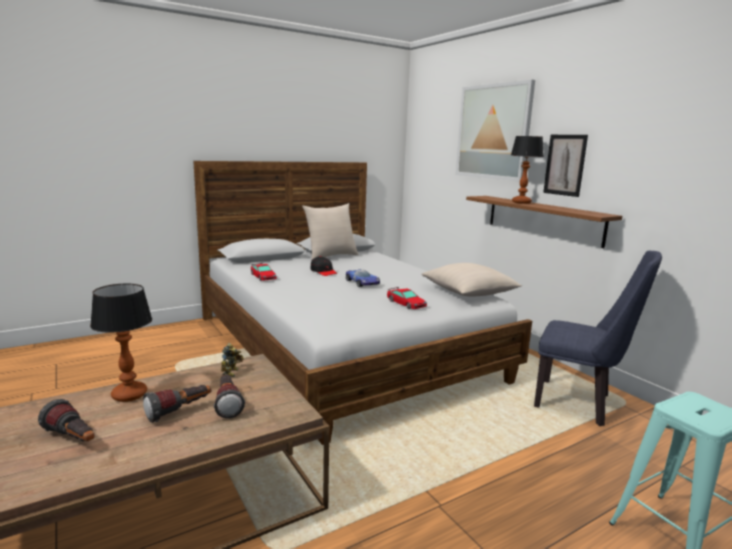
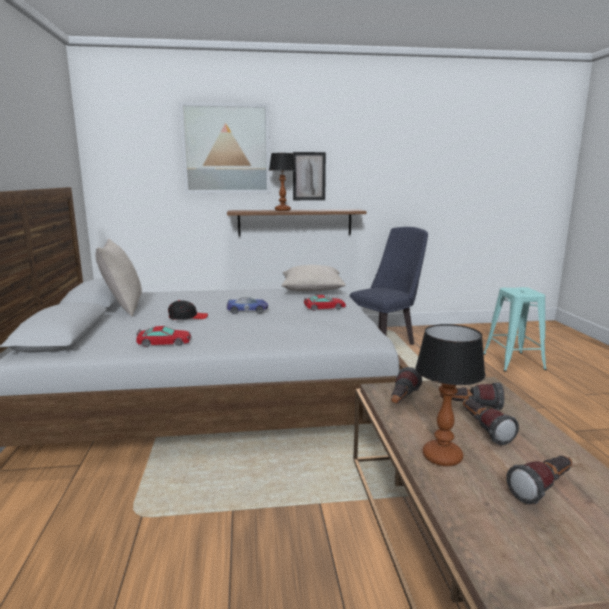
camera: 65 degrees left, 0 degrees up
(232, 372) = (402, 400): toy robot -> flashlight

